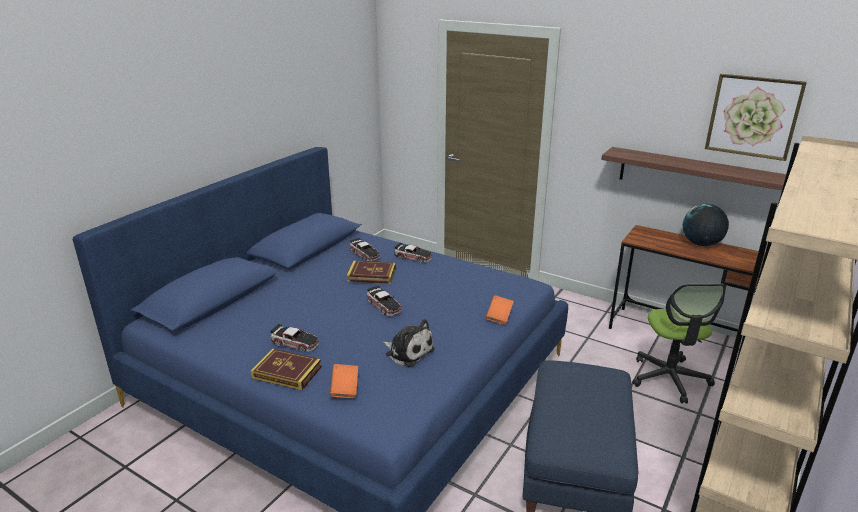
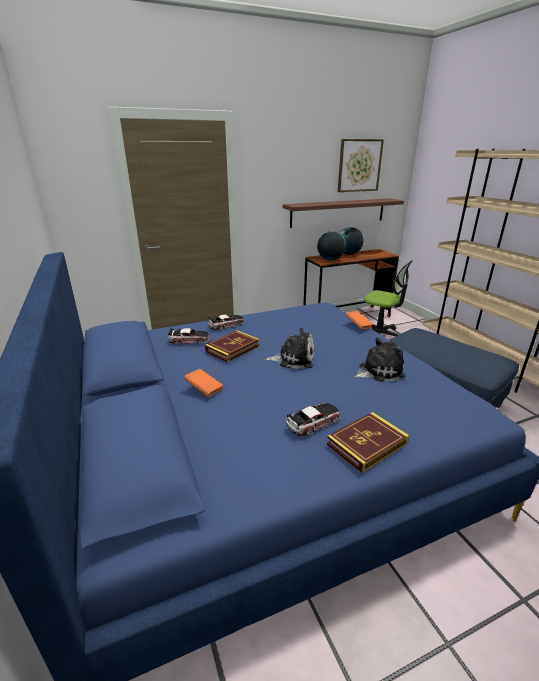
camera: 55 degrees left, 0 degrees up
(345, 388) = (421, 417): orange book -> orange book (204, 390)
(384, 305) = (293, 359): toy car -> plush toy
(652, 240) = (330, 259): none -> globe

